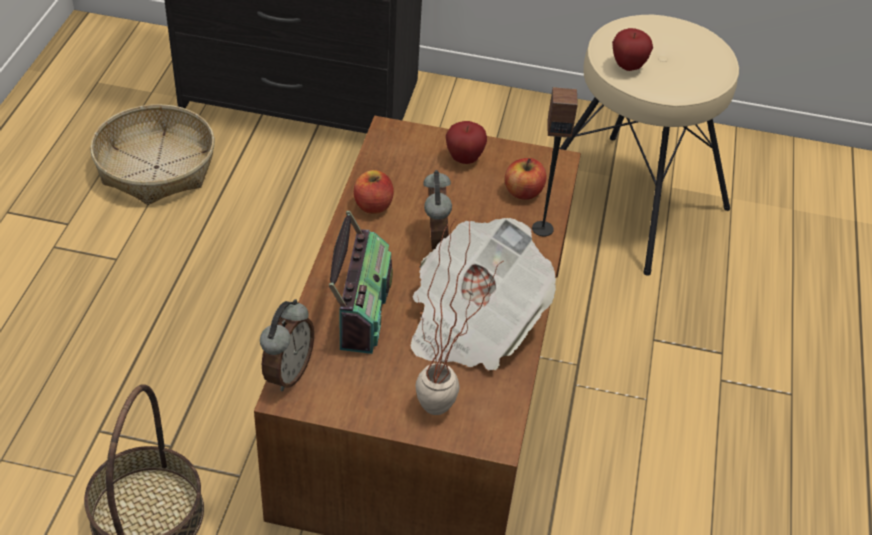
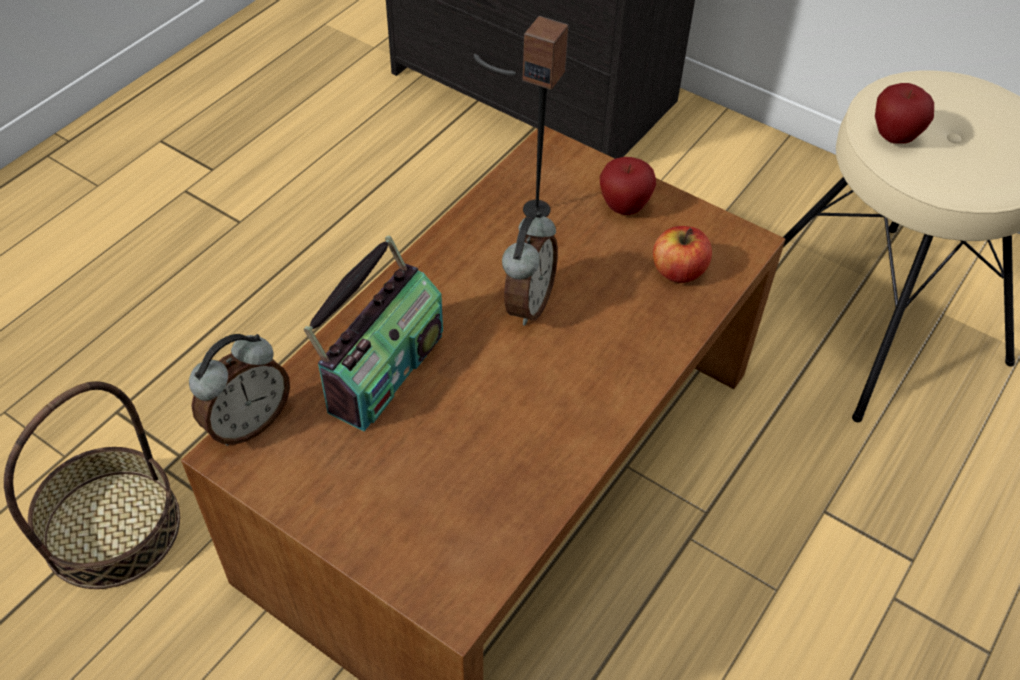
camera: 25 degrees right, 5 degrees up
(156, 167) = (334, 131): basket -> none
(373, 205) = (475, 237): apple -> none
(446, 415) = (409, 548): potted plant -> none
(473, 321) = (516, 428): newspaper -> none
(542, 228) = (678, 327): speaker -> speaker (537, 209)

